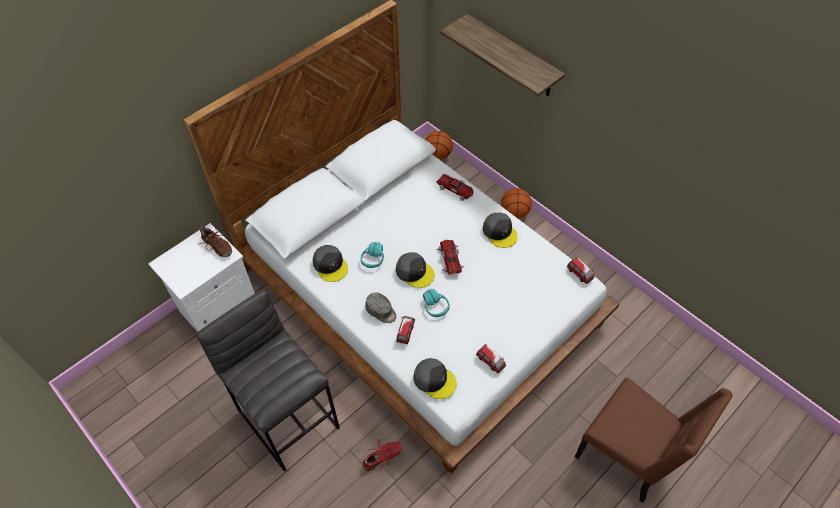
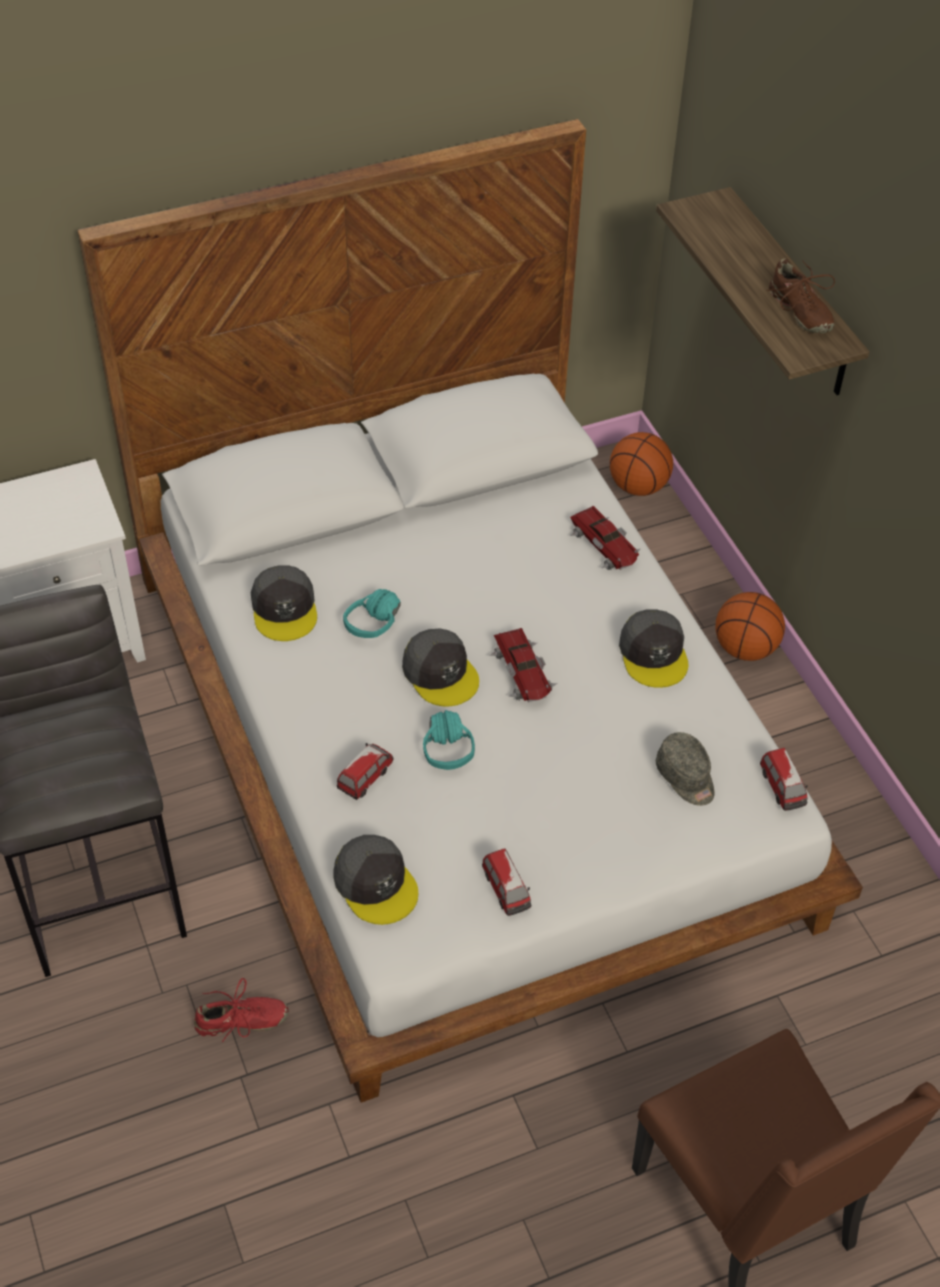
camera: 20 degrees right, 5 degrees down
(217, 246) = (87, 504): brown shoe -> brown shoe (799, 311)
(381, 311) = (338, 724): grey cap -> grey cap (686, 777)
(449, 259) = (523, 672): toy car -> toy car turned 150 degrees clockwise

